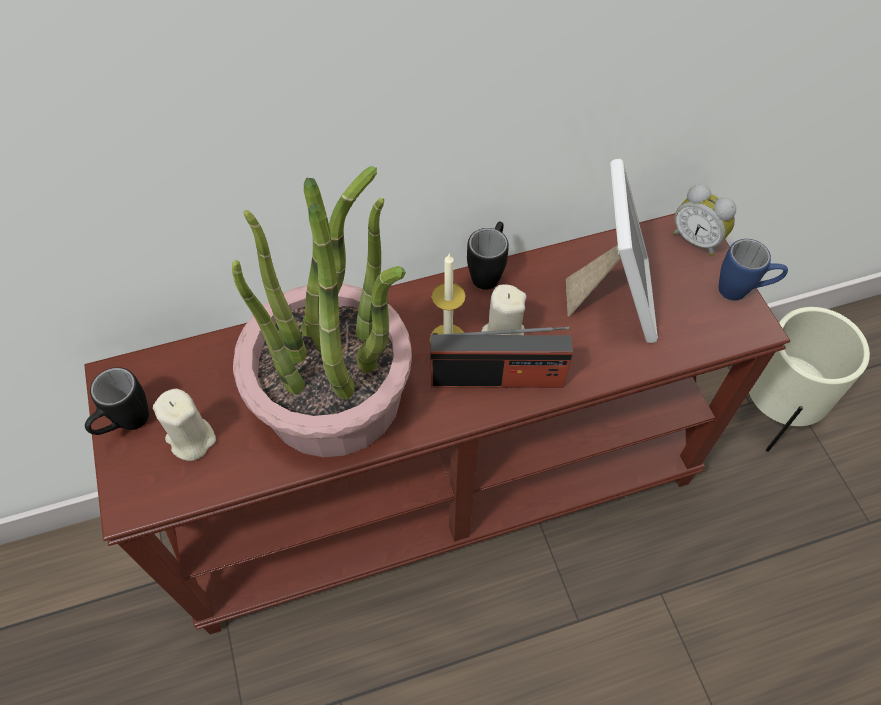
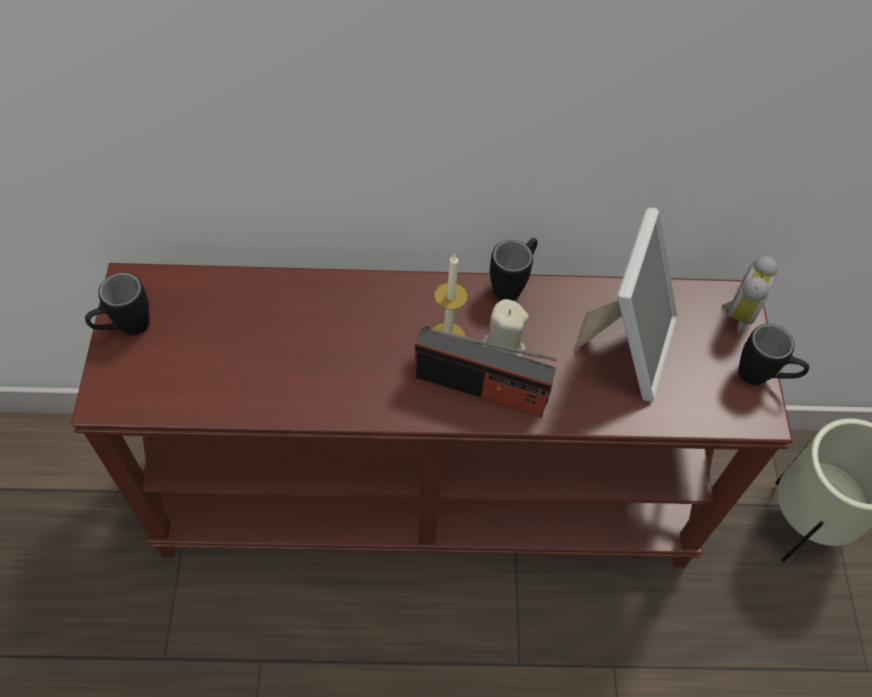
camera: 15 degrees right, 0 degrees up
(191, 439) = (177, 359): beige candle -> none
(334, 395) = (320, 359): potted plant -> none
(697, 239) = (737, 312): alarm clock -> alarm clock turned 120 degrees counterclockwise
(742, 291) = (762, 378): blue mug -> black mug

